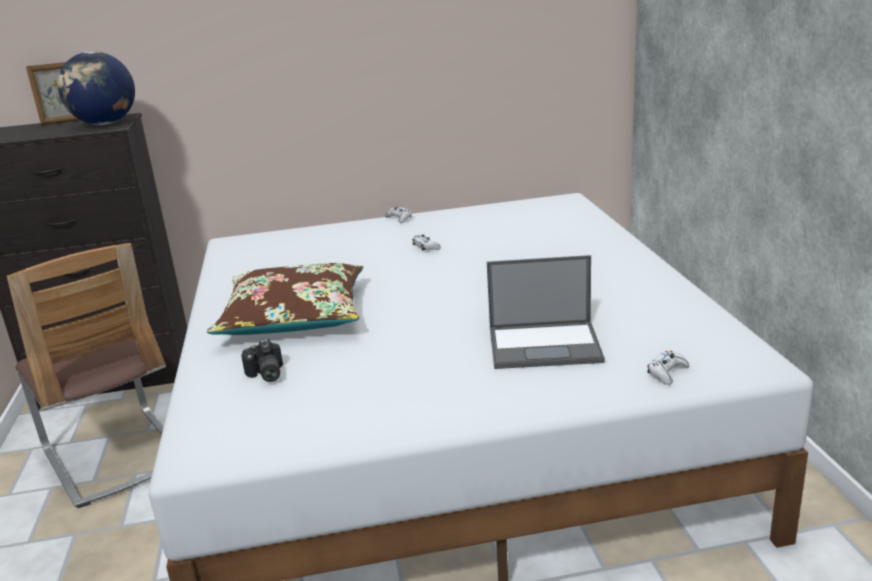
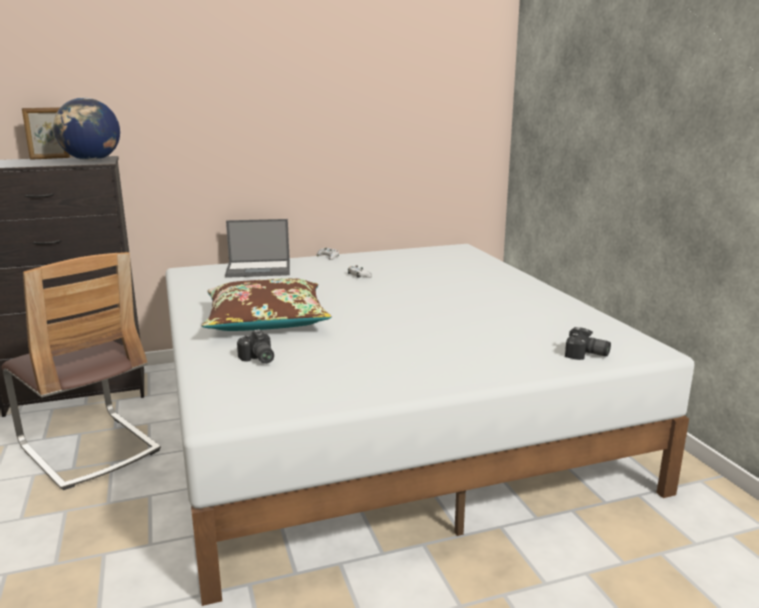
camera: 10 degrees left, 5 degrees down
(546, 345) = (484, 338): laptop -> laptop (259, 269)
(667, 372) = (586, 355): white game controller -> camera

